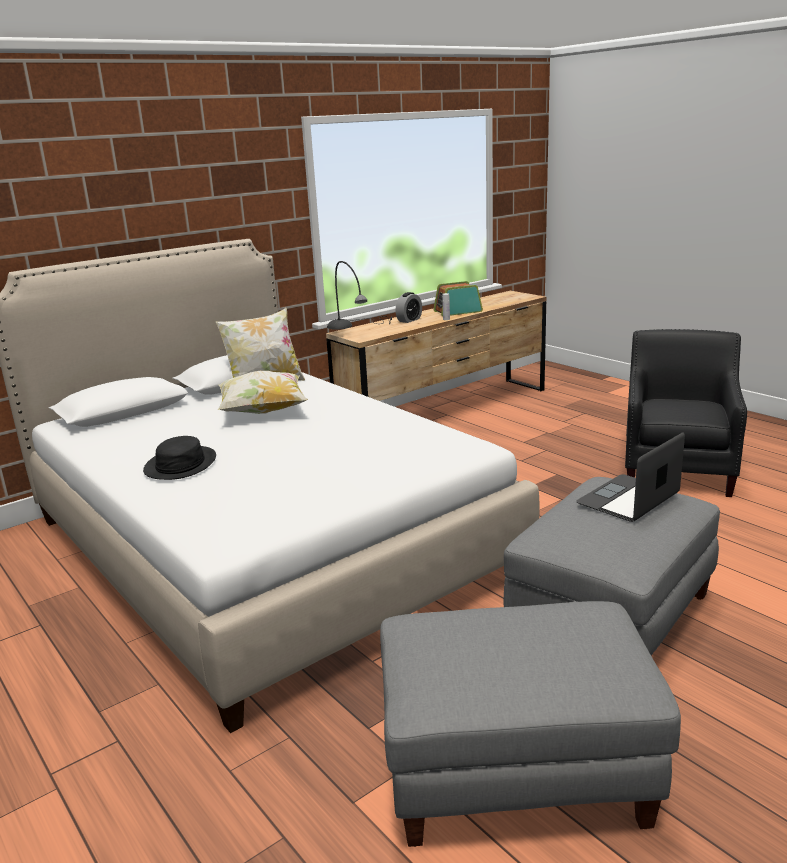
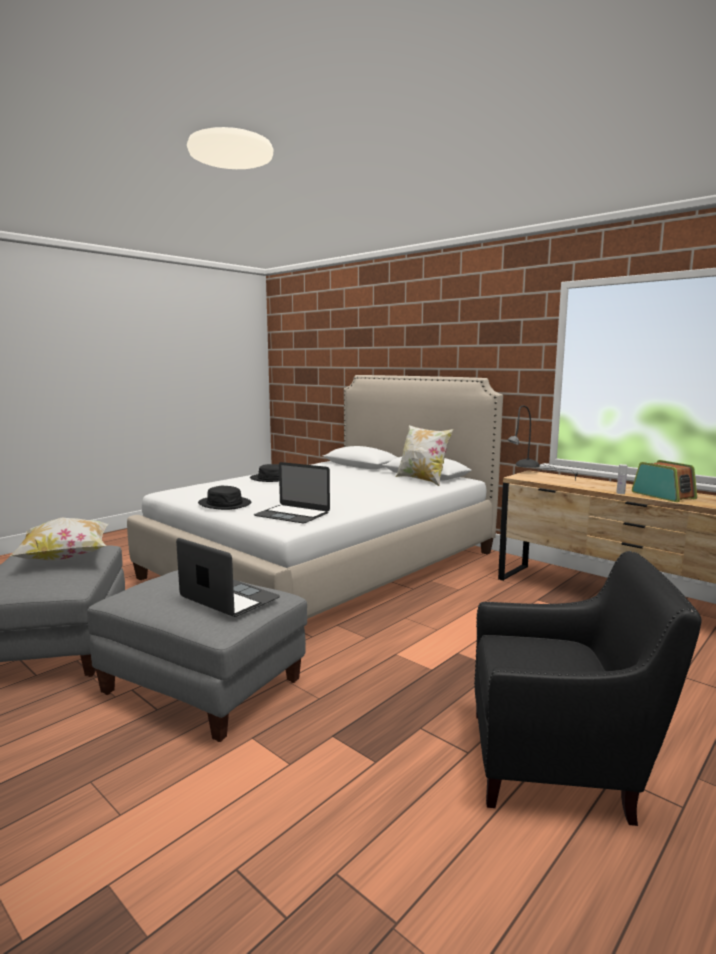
camera: 80 degrees right, 10 degrees down
(263, 412) = (365, 484): pillow -> pillow (66, 558)
(347, 488) = (225, 504): none -> black hat
(409, 320) = (600, 484): alarm clock -> none
(422, 446) = (292, 514): none -> laptop

